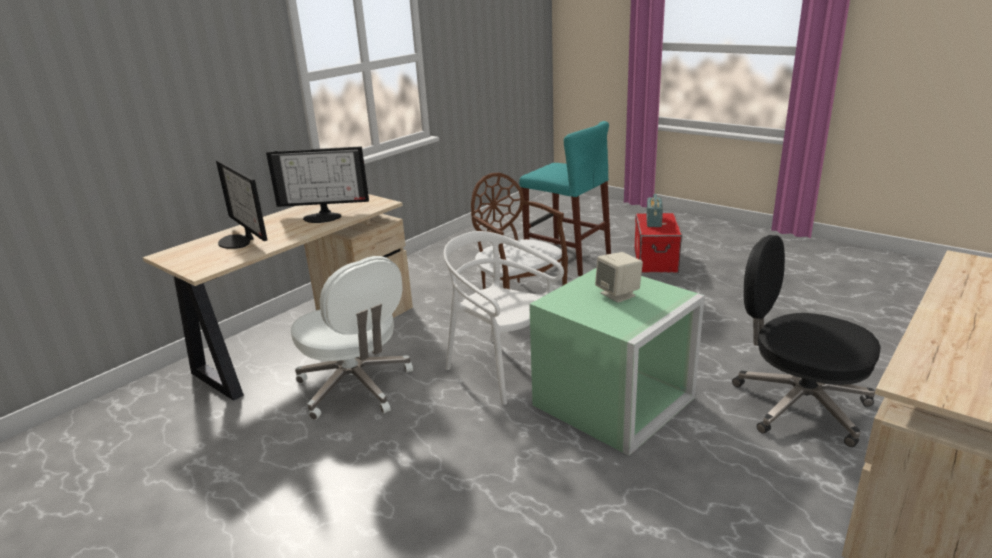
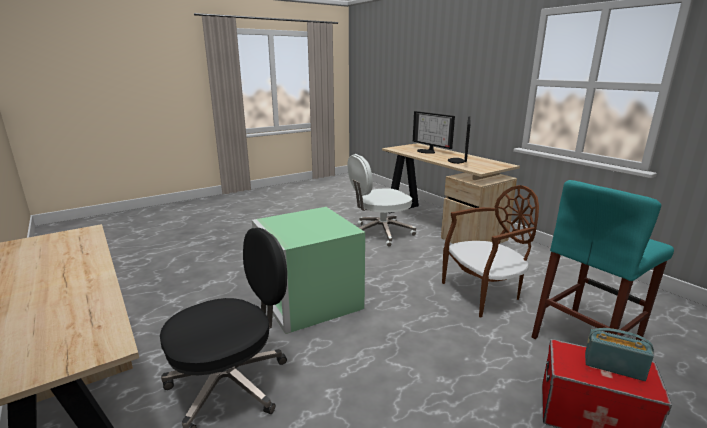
camera: 105 degrees right, 5 degrees down
(239, 241) = (427, 151): monitor -> monitor turned 105 degrees counterclockwise
(502, 369) = (373, 271): white chair -> none
(618, 294) = (311, 227): beige speaker -> none

